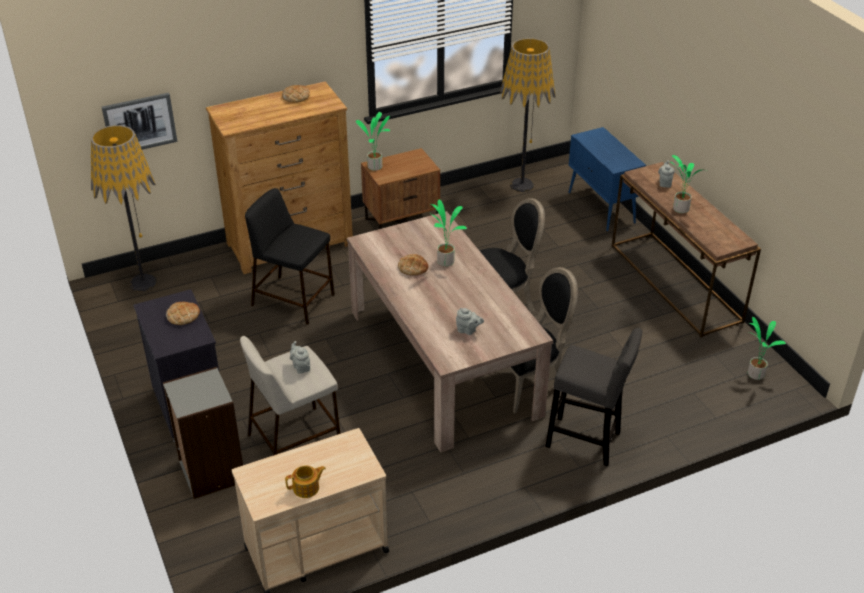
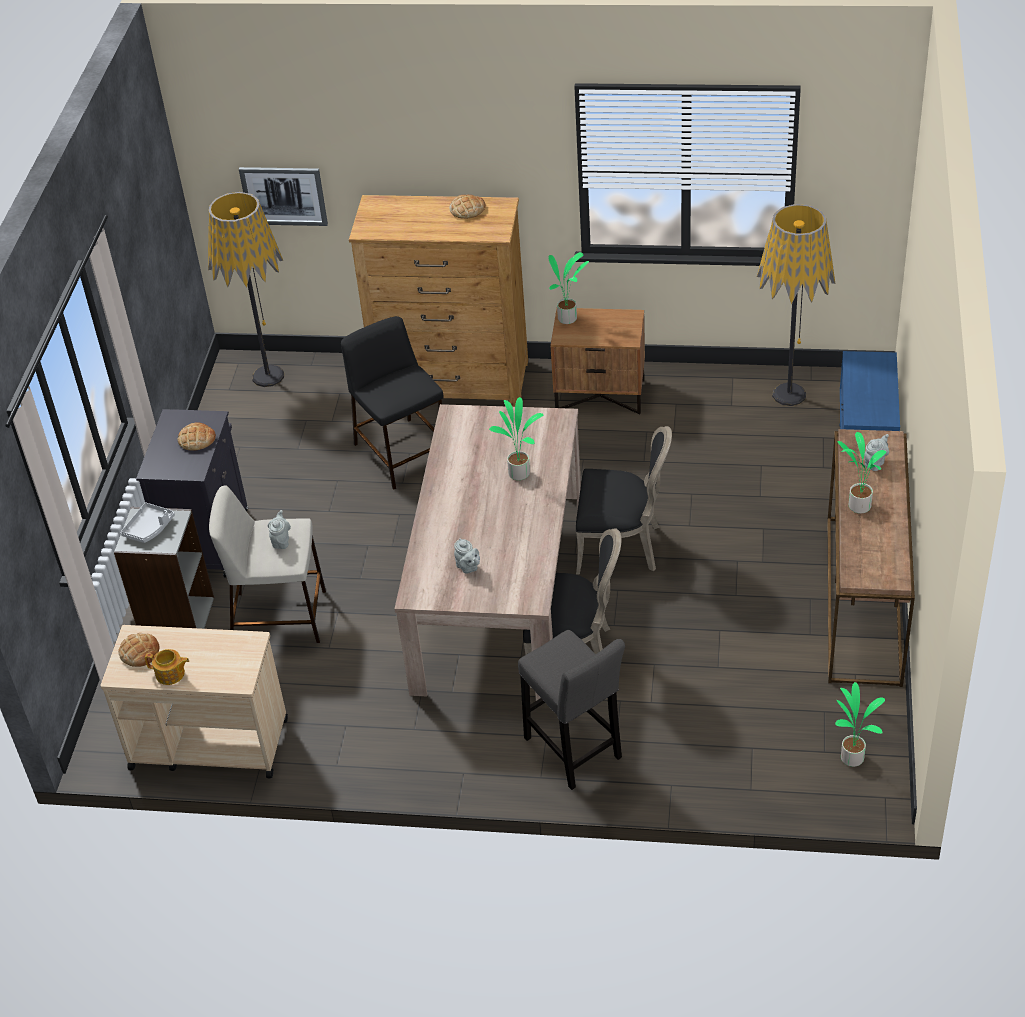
camera: 35 degrees right, 5 degrees up
(193, 392) = (149, 528): none -> grey tray
(413, 267) = (477, 468): bread -> bread (139, 652)

